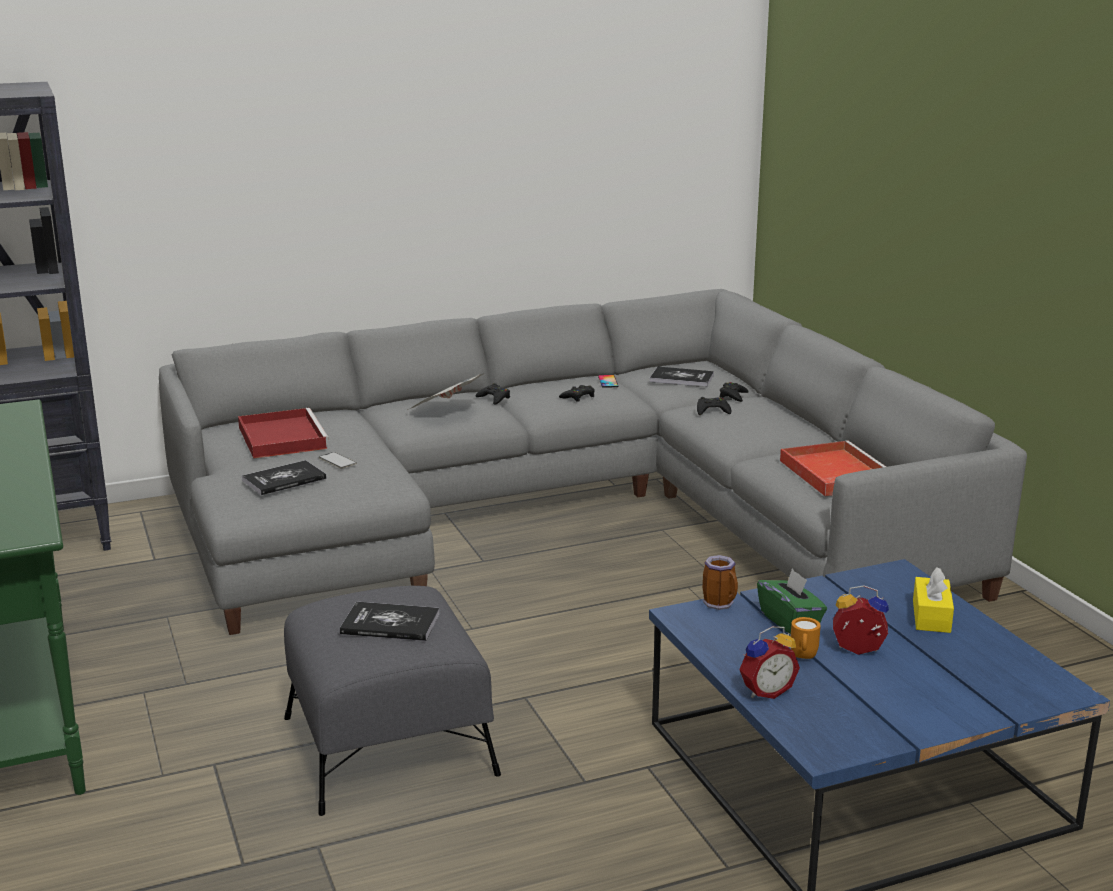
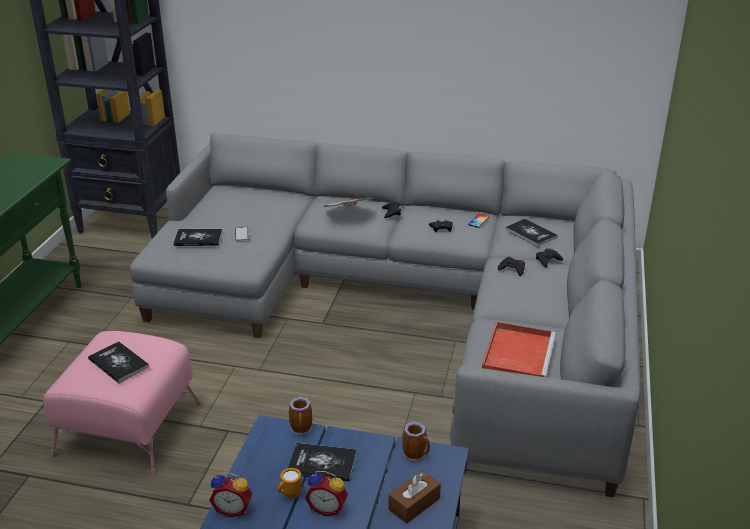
camera: 35 degrees right, 10 degrees up
(281, 437) = (236, 206): red tray -> none
(389, 744) = (129, 428): grey ottoman -> pink ottoman
(790, 621) = (322, 463): green tissue box -> book
(858, 651) = (328, 508): alarm clock -> alarm clock turned 150 degrees clockwise
(868, 581) = (416, 455): none -> mug
(931, 616) = (414, 504): yellow tissue box -> brown tissue box

